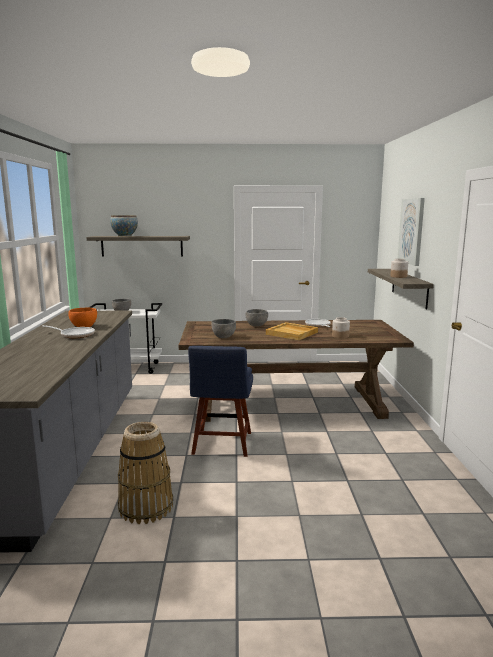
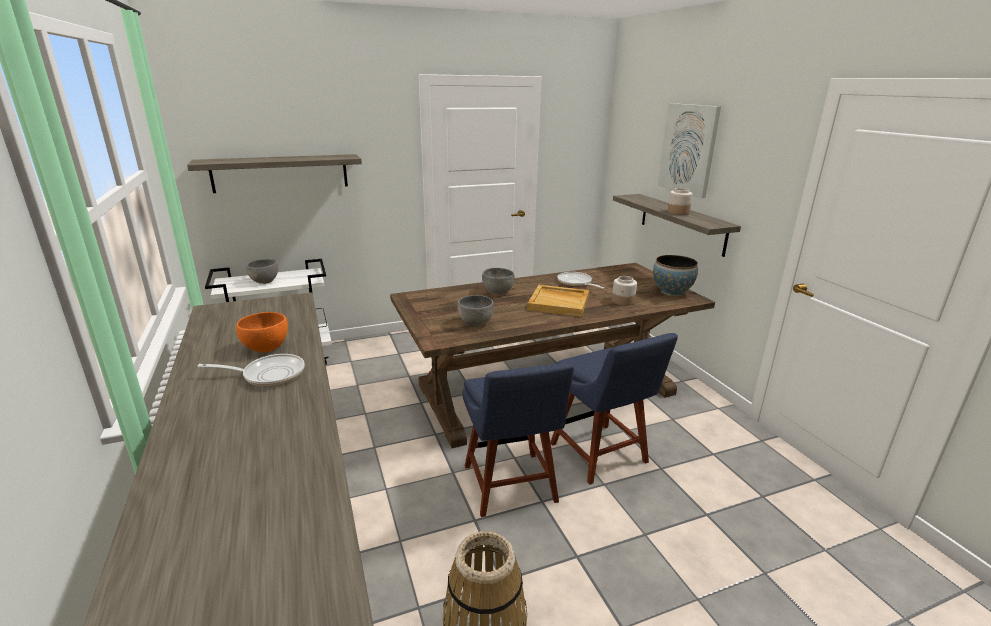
camera: 20 degrees left, 10 degrees up
(124, 236) = (253, 159): bowl -> bowl (671, 292)
(297, 440) = (601, 455): none -> blue chair

